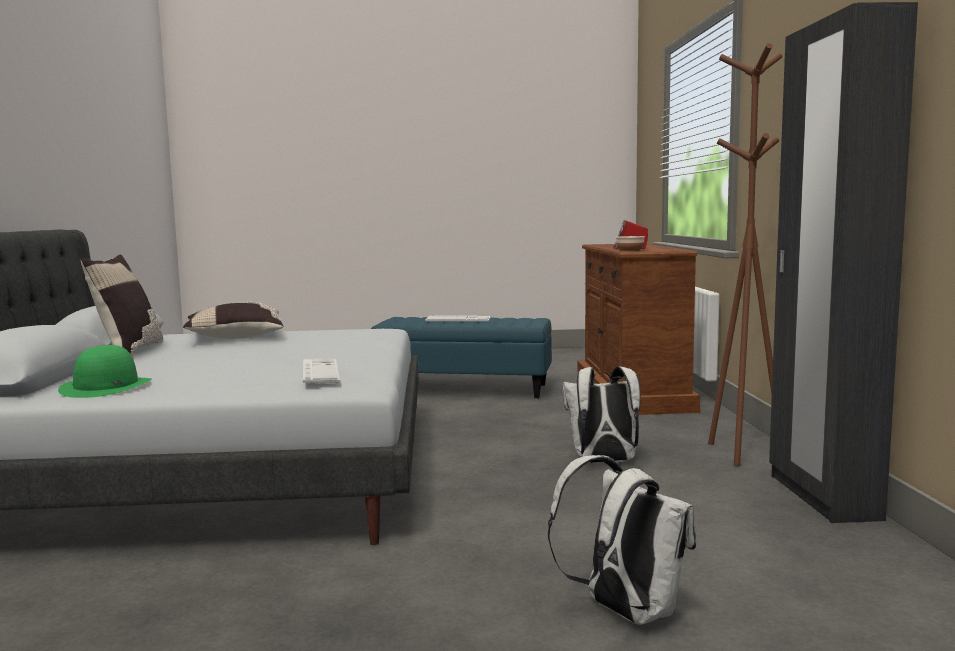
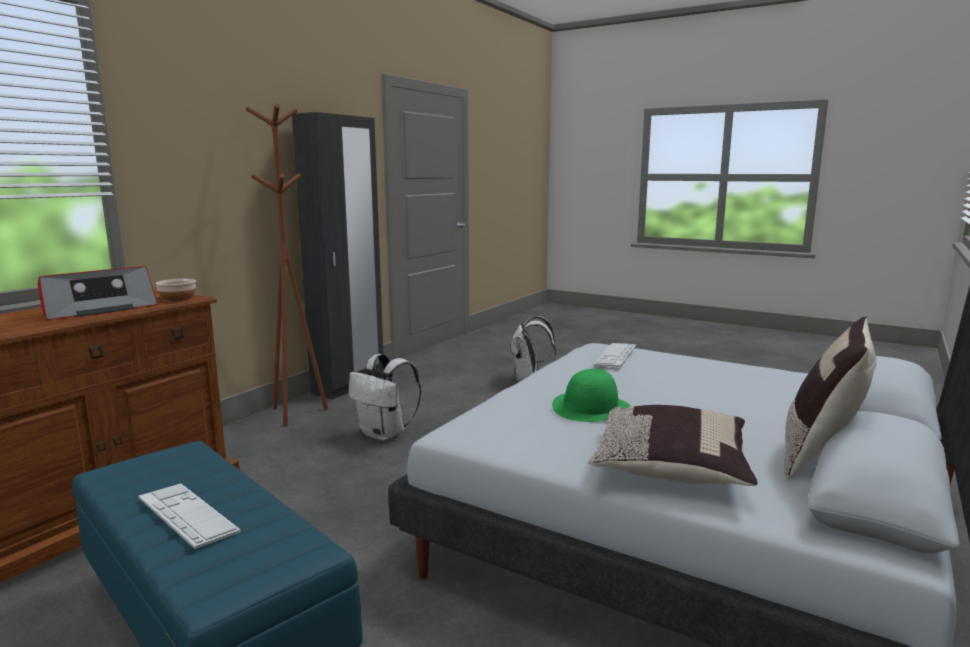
camera: 145 degrees left, 5 degrees up
(106, 387) = (782, 381): green hat -> green hat (591, 407)

